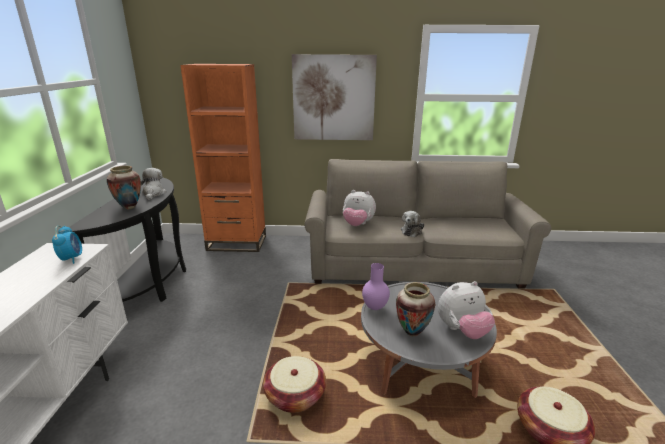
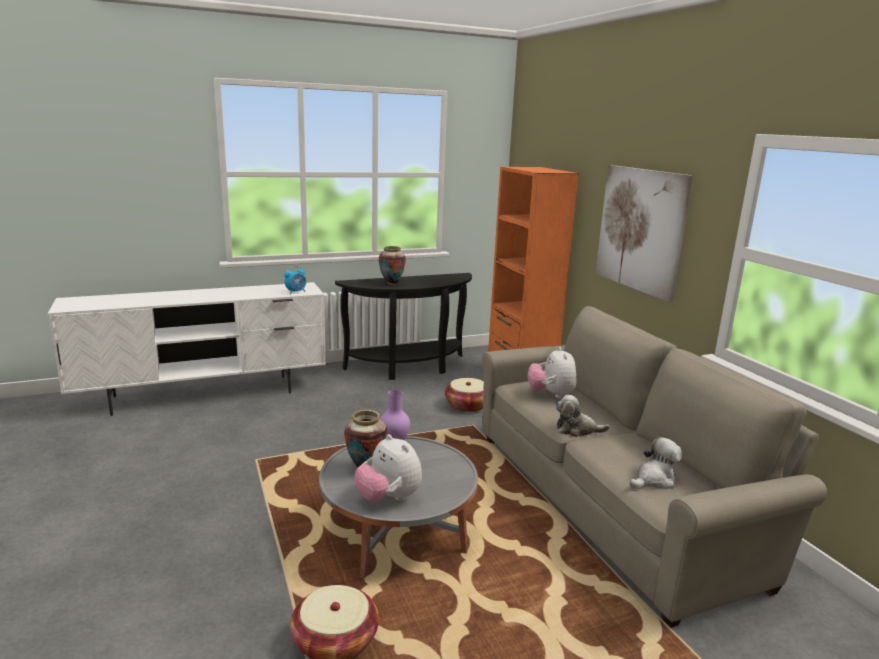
camera: 65 degrees right, 5 degrees down
(153, 194) = (428, 283): plush toy -> plush toy (654, 479)
(295, 396) = (310, 468): basket -> basket (467, 405)

